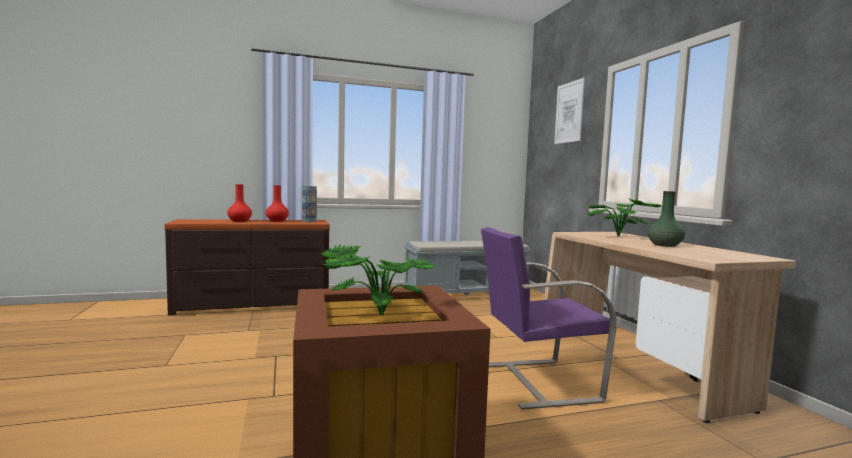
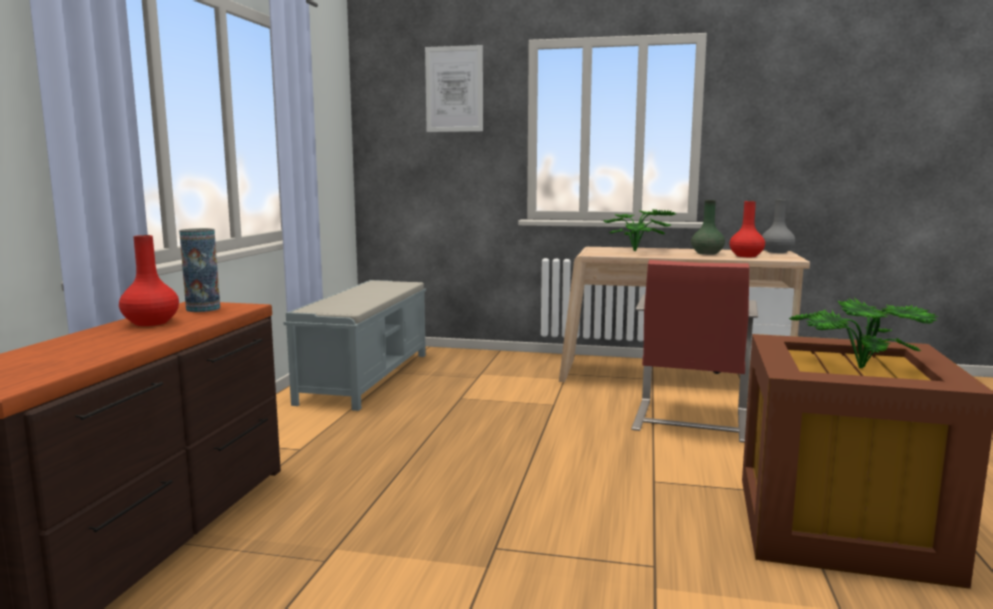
camera: 60 degrees left, 5 degrees up
(240, 221) = (100, 343): red vase -> red vase (746, 256)
(537, 382) = (690, 421): purple chair -> red chair
(759, 257) = (777, 252): none -> grey vase

